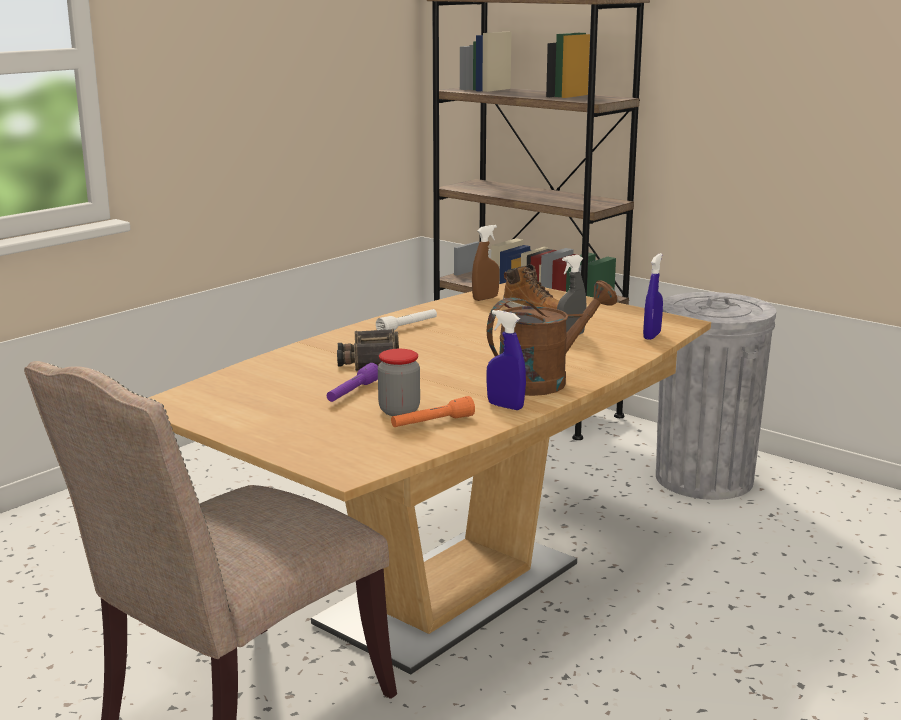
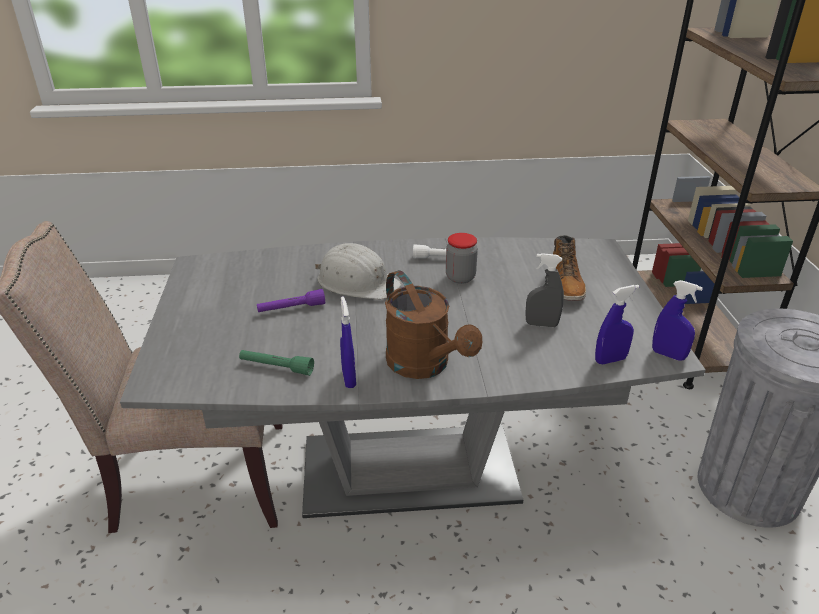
camera: 45 degrees right, 15 degrees up
(370, 361) = (357, 282): binoculars -> white hard hat
(399, 411) = (282, 342): jar -> jar (460, 277)
(432, 423) = (276, 367): orange flashlight -> green flashlight
(450, 593) = (409, 470): brown dining table -> grey dining table
(485, 298) = (553, 251): brown spray bottle -> none
(543, 380) = (425, 366): brown watering can -> brown watering can turned 45 degrees clockwise
(678, 322) = (668, 355): none -> blue spray bottle

